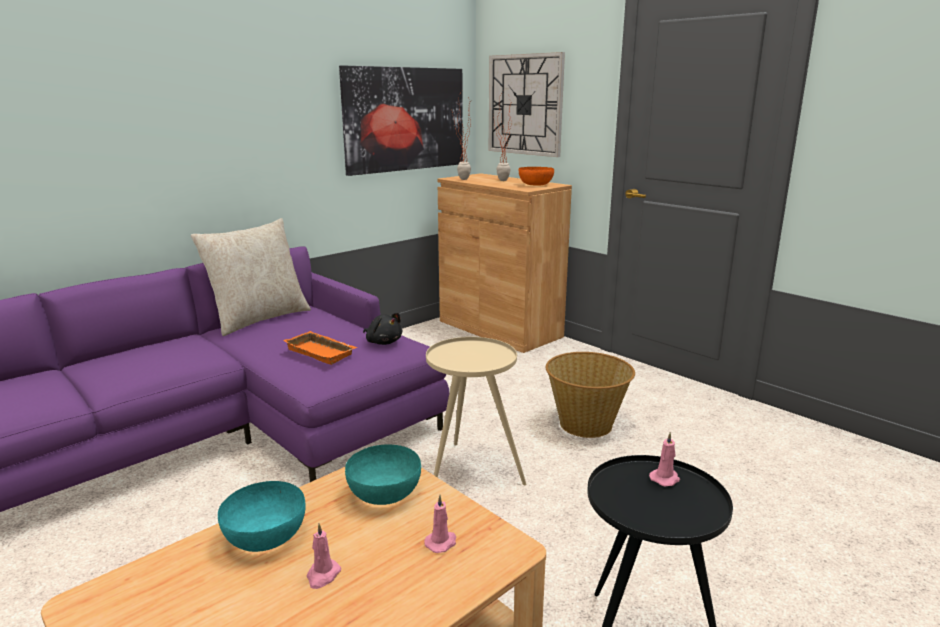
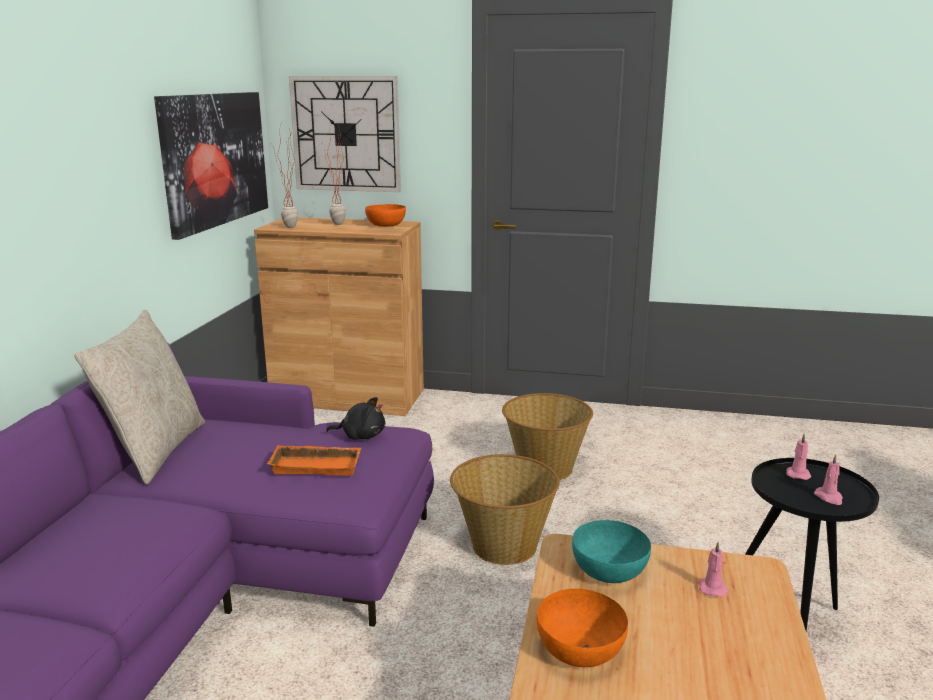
camera: 35 degrees left, 0 degrees up
(267, 536) = (581, 649): turquoise bowl -> orange bowl
(322, 575) = (676, 654): pink candle -> pink candle (829, 498)
(471, 470) = (503, 545): beige side table -> basket

